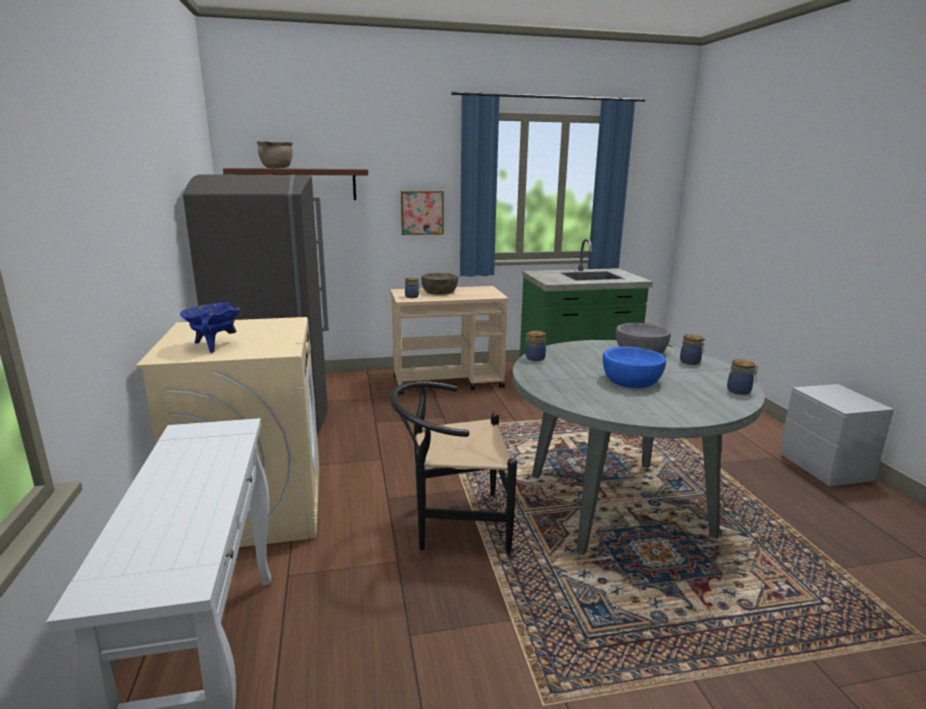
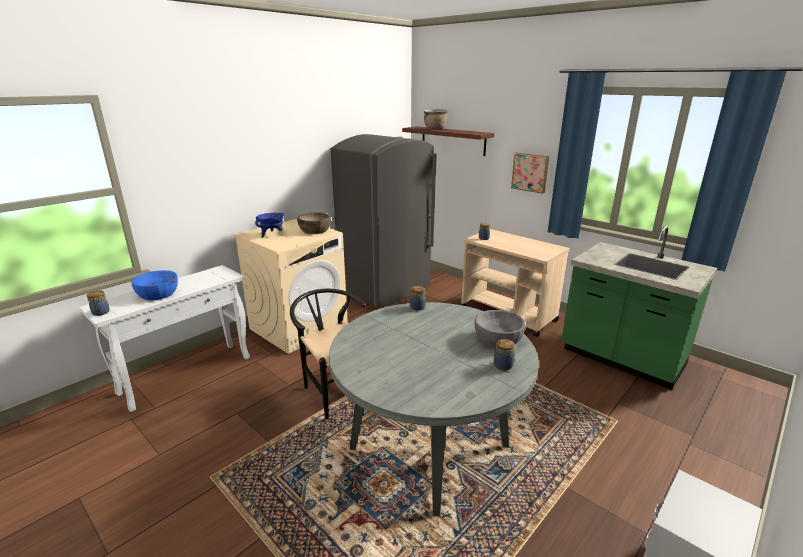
camera: 55 degrees right, 5 degrees up
(439, 291) = (513, 240): brown bowl -> brown bowl (315, 230)
(631, 380) = (419, 349): blue bowl -> blue bowl (158, 293)
(740, 391) = (457, 401): jar -> jar (100, 313)

